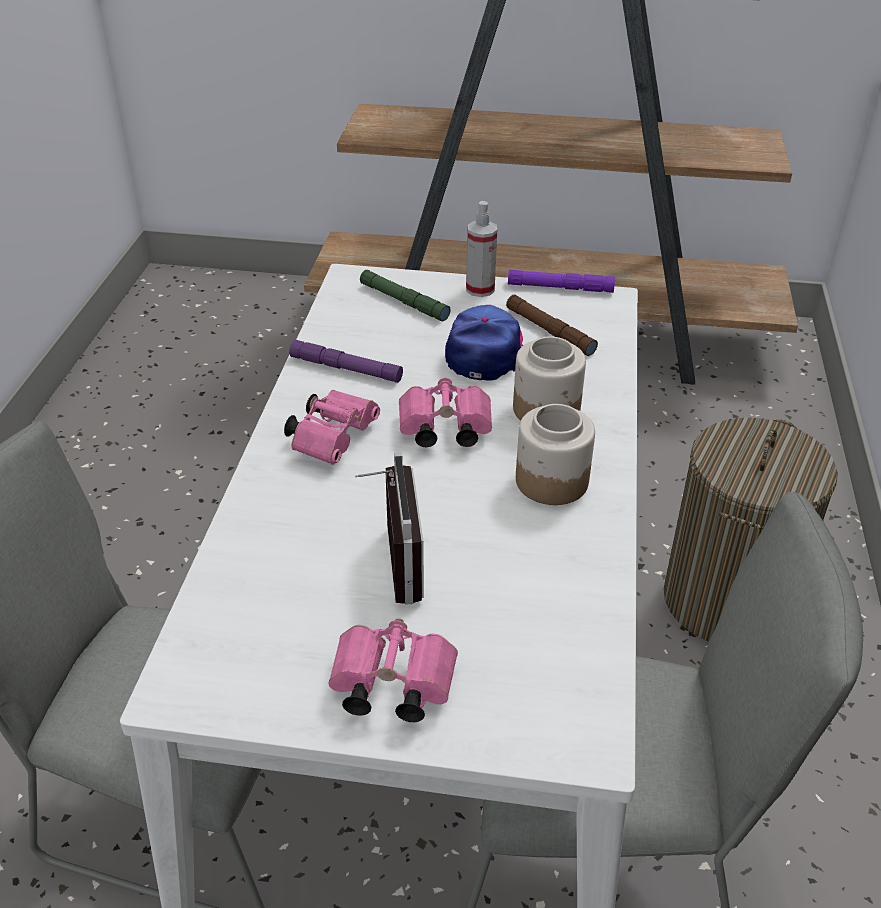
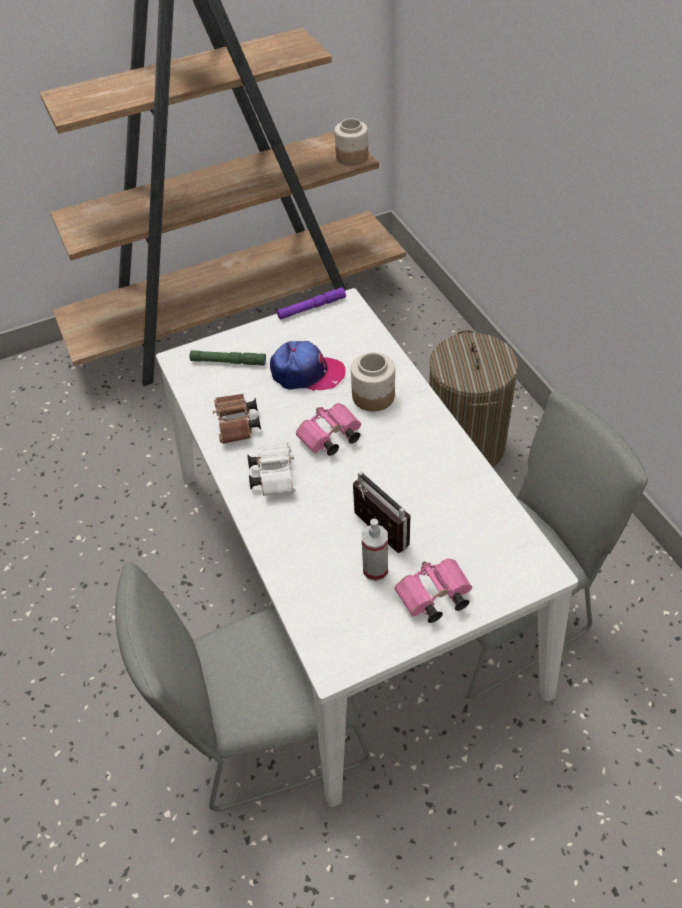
camera: 30 degrees left, 10 degrees up
(334, 437) = (274, 475): pink binoculars -> white binoculars
(346, 368) = (237, 426): purple flashlight -> brown binoculars
(480, 289) = (266, 330): spray bottle -> spray bottle (375, 570)
(485, 350) = (307, 373): cap -> cap turned 120 degrees clockwise
(549, 331) = (331, 342): brown flashlight -> none
(551, 480) = (412, 439): jar -> jar (351, 157)

